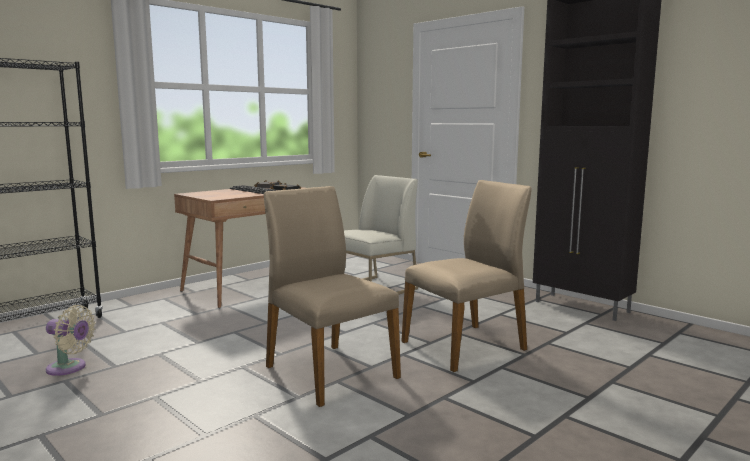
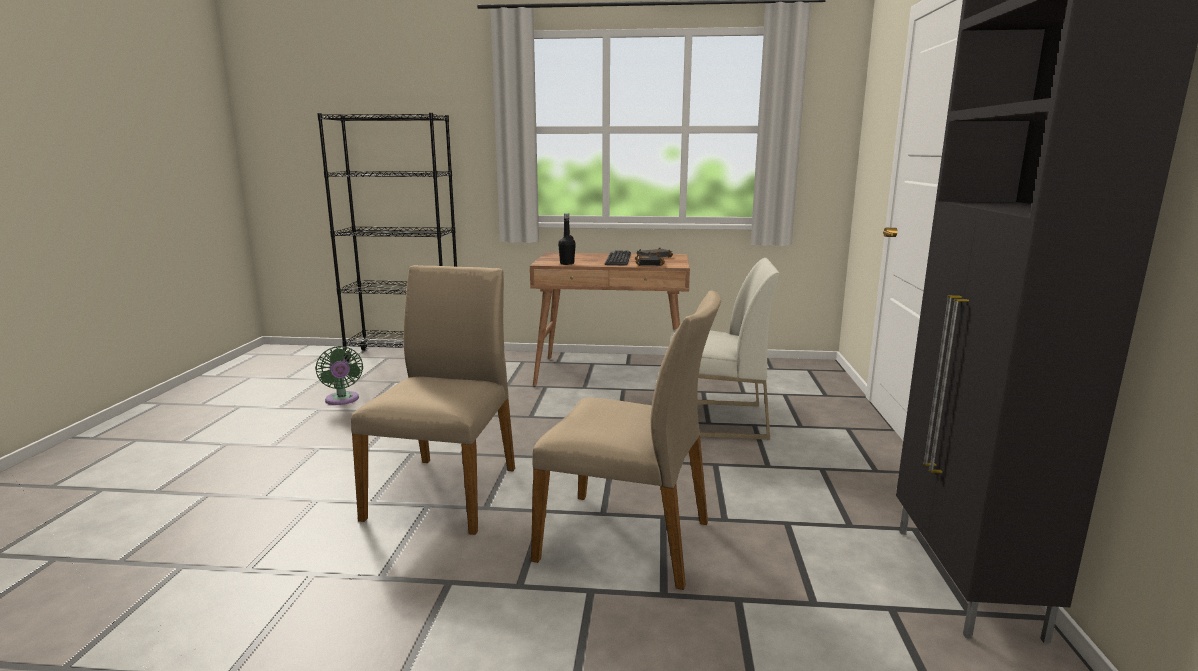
camera: 50 degrees right, 5 degrees up
(69, 368) = (342, 400): beige fan -> green fan
(233, 196) = (567, 263): none -> black bottle

